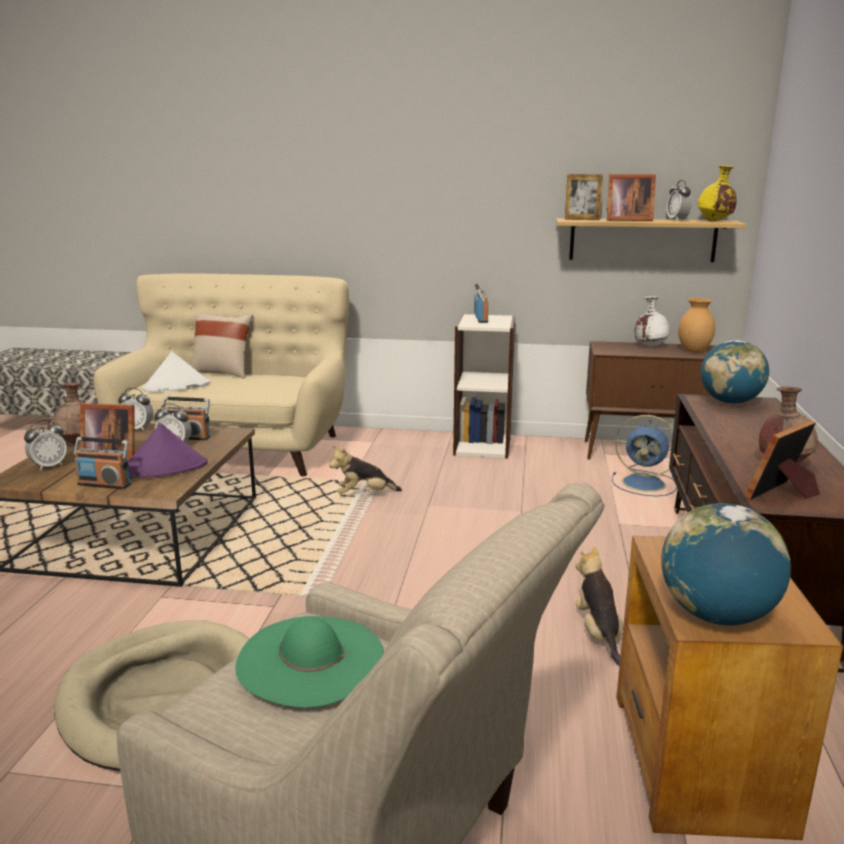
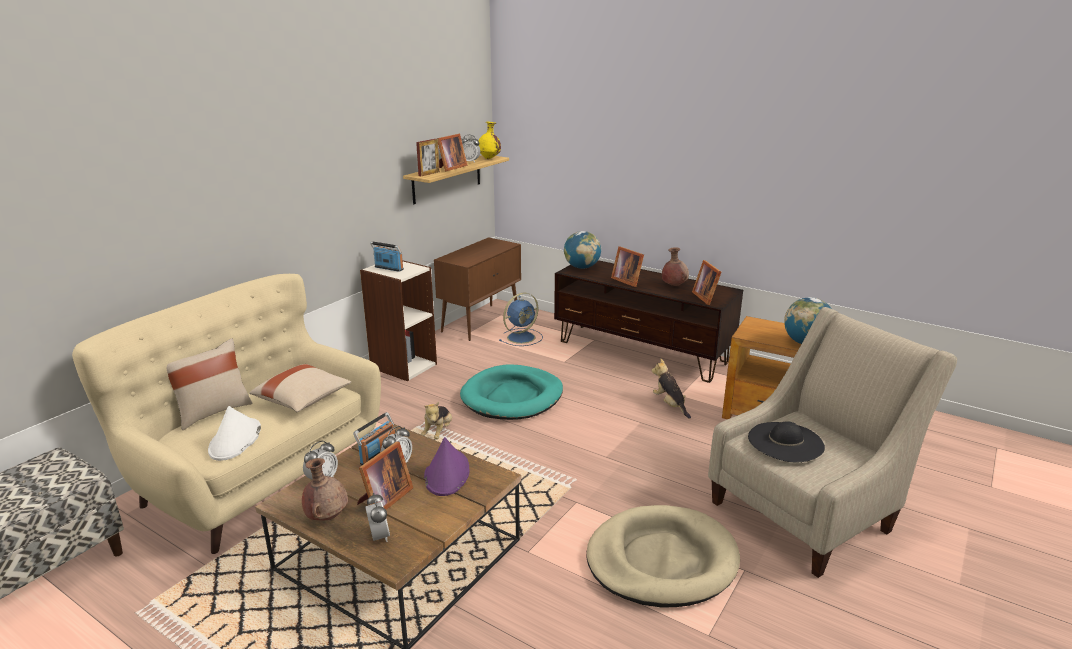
camera: 65 degrees left, 5 degrees up
(104, 484) = (457, 506): radio -> none
(258, 388) = (303, 400): none -> beige pillow
(310, 659) = (785, 442): green hat -> black hat
(482, 513) = (512, 397): none -> turquoise dog bed
(599, 633) = (670, 405): plush toy -> plush toy turned 45 degrees clockwise
(650, 346) = (470, 250): white vase -> none
(694, 351) = (495, 245): brown vase -> none
(736, 432) = (627, 280): none -> picture frame

